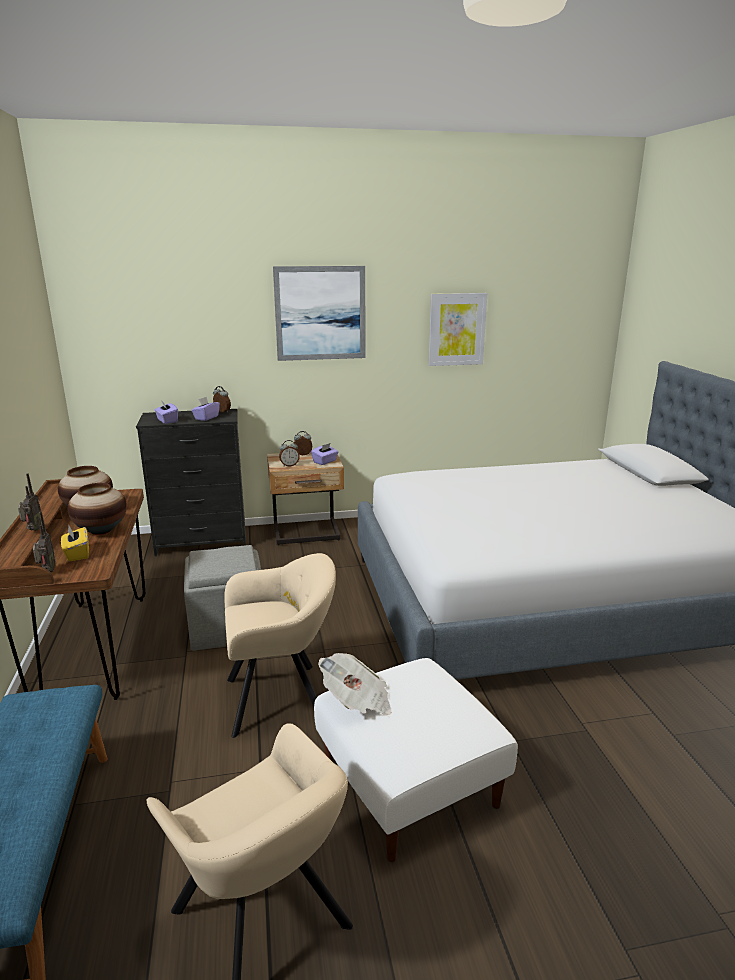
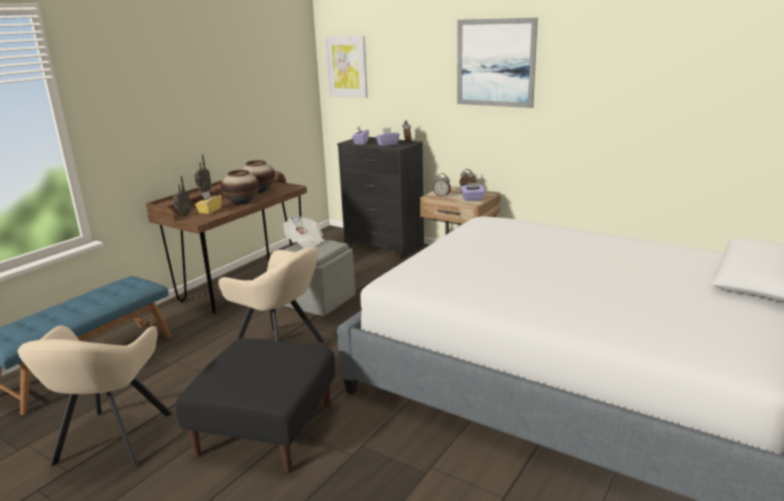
camera: 45 degrees right, 0 degrees up
(357, 701) = (243, 348): newspaper -> newspaper (304, 242)
(408, 783) = (266, 428): white ottoman -> black ottoman
(456, 329) = (631, 85): picture -> picture (347, 66)

